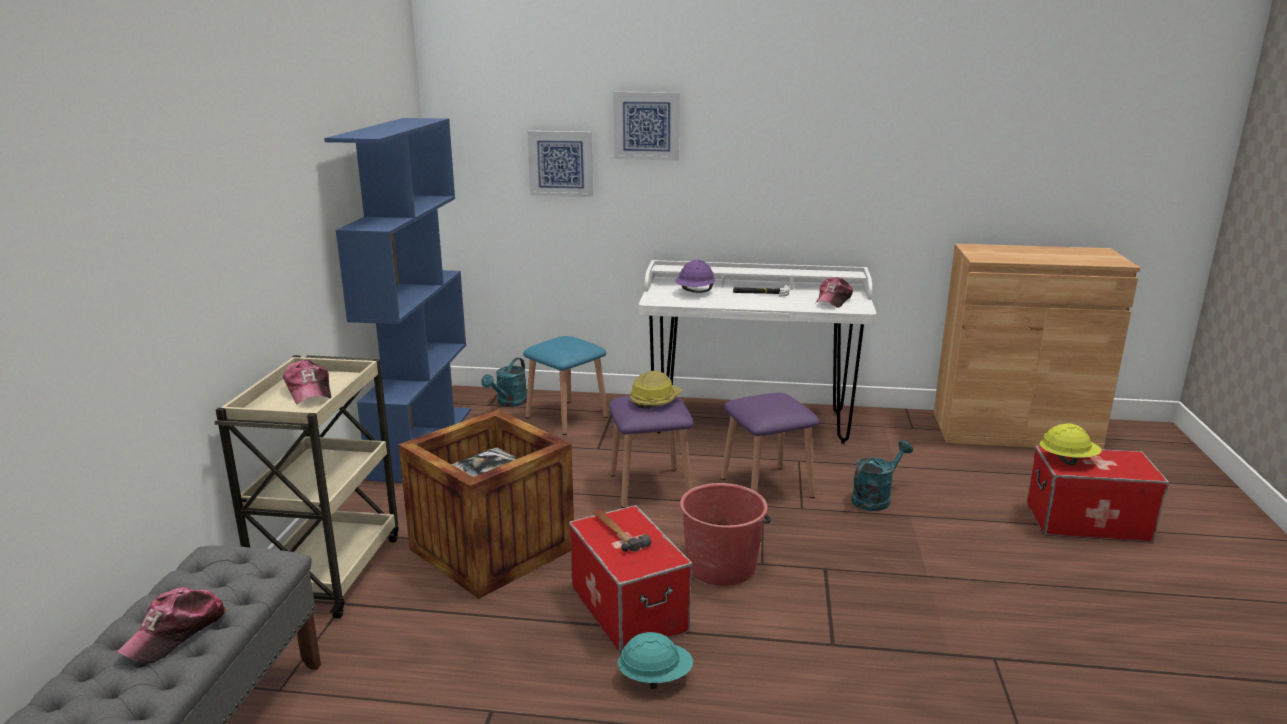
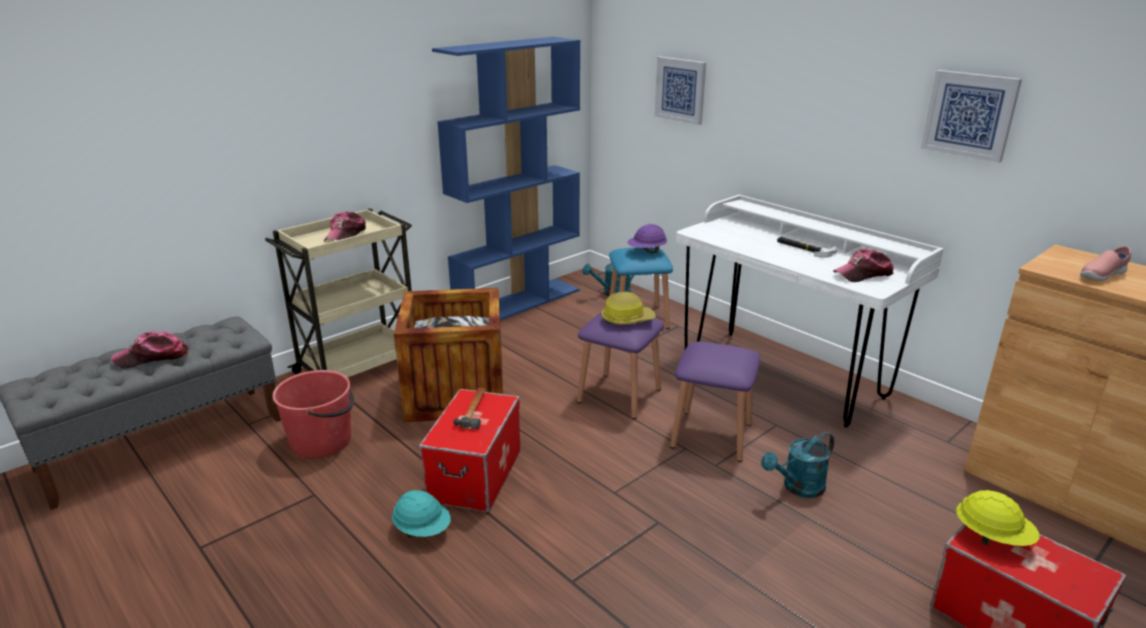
camera: 40 degrees right, 5 degrees up
(646, 125) = (750, 61): picture -> picture (970, 115)
(695, 292) = (744, 233): purple hard hat -> purple hard hat (646, 251)
(722, 566) = (581, 478): red bucket -> red bucket (322, 441)
(875, 498) = (798, 488): turquoise watering can -> turquoise watering can turned 150 degrees clockwise
(1015, 256) = (1101, 276): none -> pink shoe

